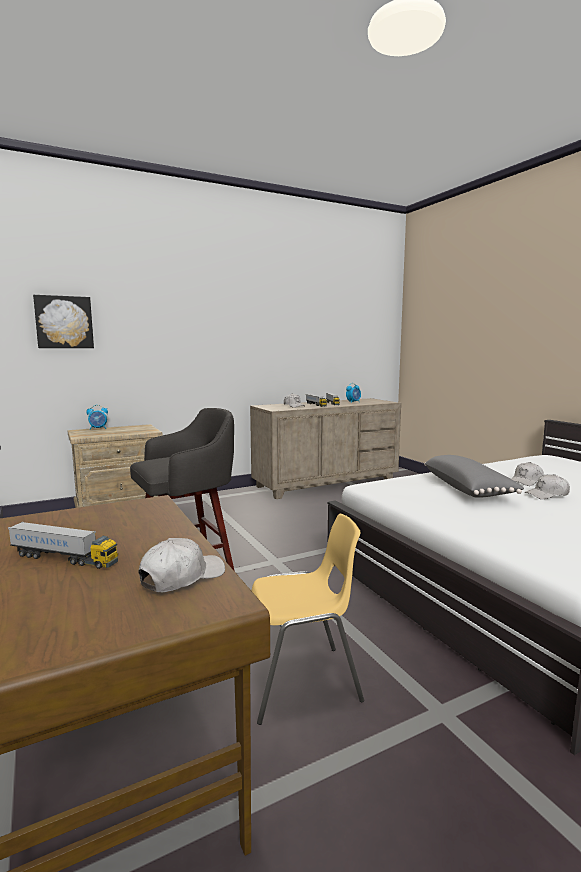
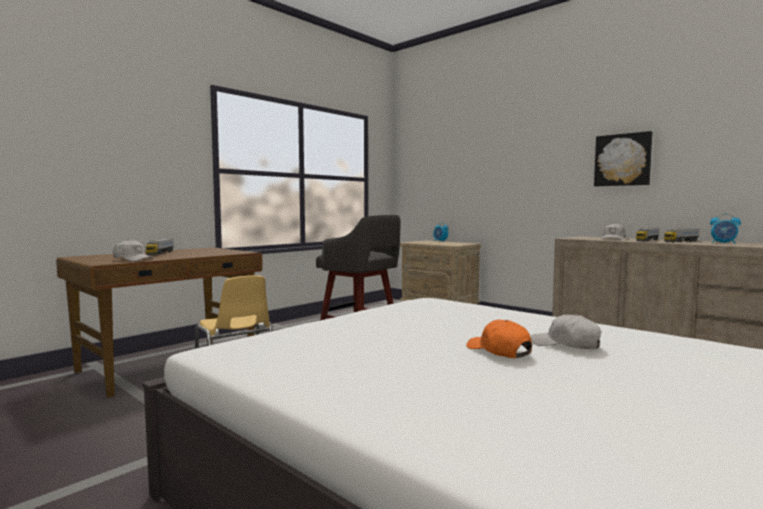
camera: 70 degrees right, 5 degrees down
(64, 322) = (432, 159): picture -> picture (623, 160)
(468, 489) = (465, 322): grey pillow -> none
(547, 494) = (498, 351): white cap -> orange cap

